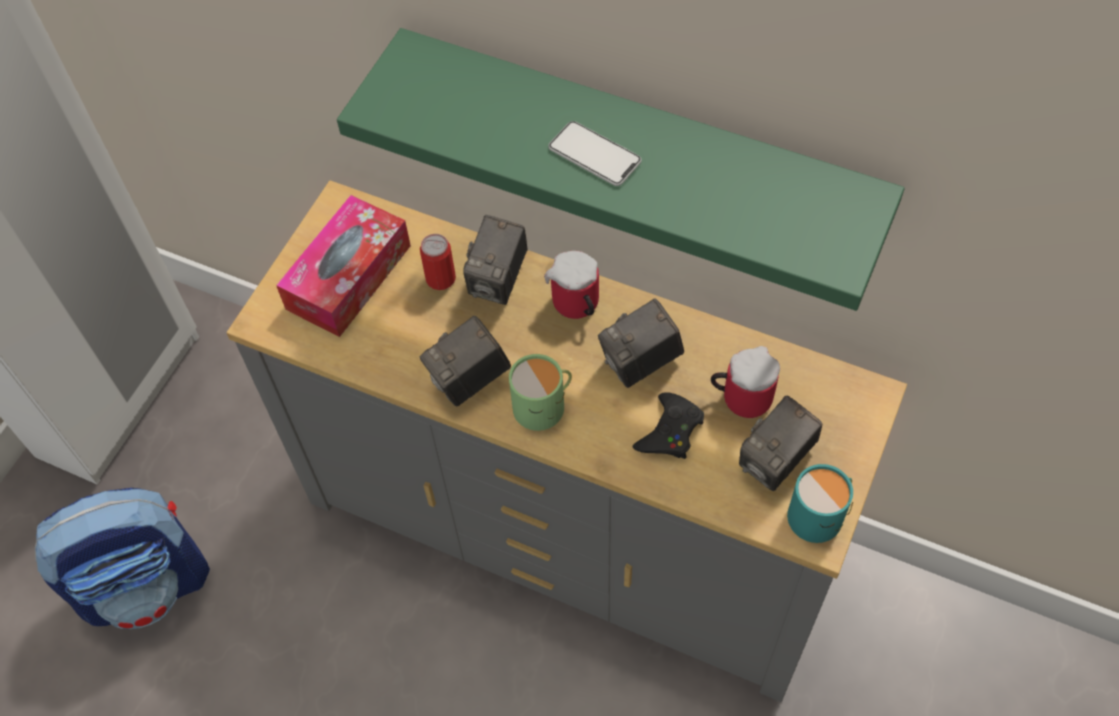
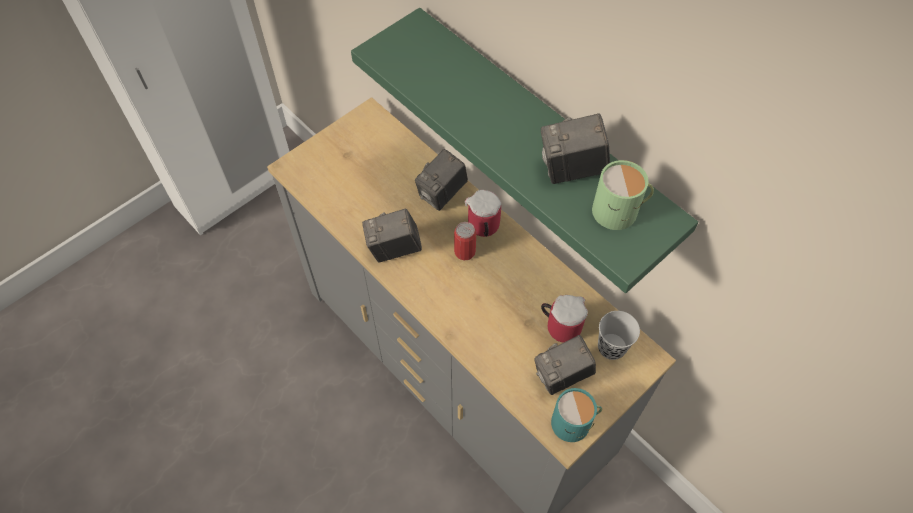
camera: 20 degrees right, 0 degrees up
(147, 584) = (201, 303): backpack -> none
(349, 277) = (353, 159): tissue box -> none
(440, 278) = (407, 180): can -> can (464, 251)
(544, 405) = (432, 282): green mug -> green mug (620, 211)
(594, 155) = (498, 127): phone -> none
(640, 363) = (505, 279): camera -> camera (571, 169)
(670, 431) = (503, 330): black game controller -> none
(820, 399) = (611, 347): none -> black cup

